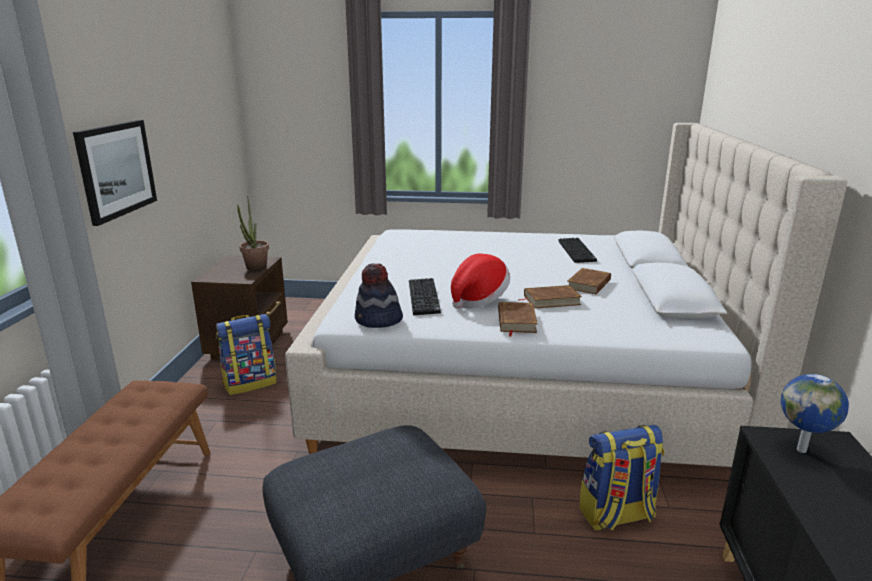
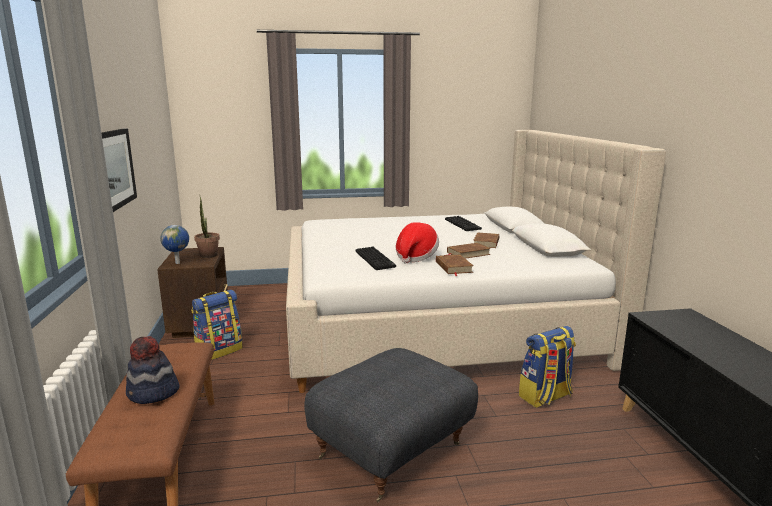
camera: 15 degrees left, 5 degrees down
(378, 320) = (352, 275): hat -> hat (153, 393)
(802, 450) = (671, 320): globe -> globe (178, 263)

